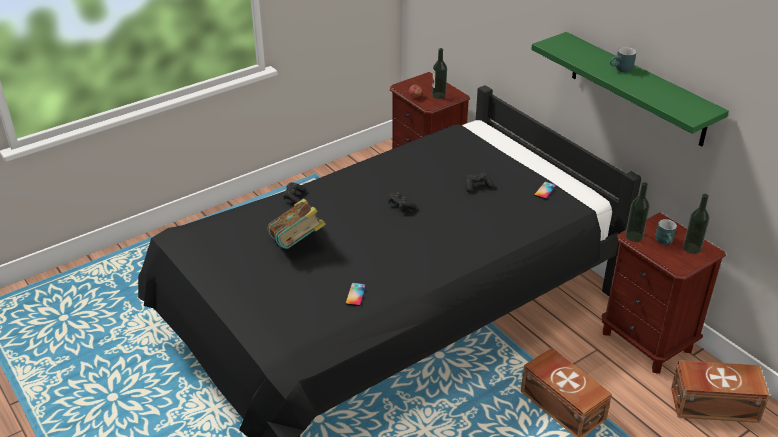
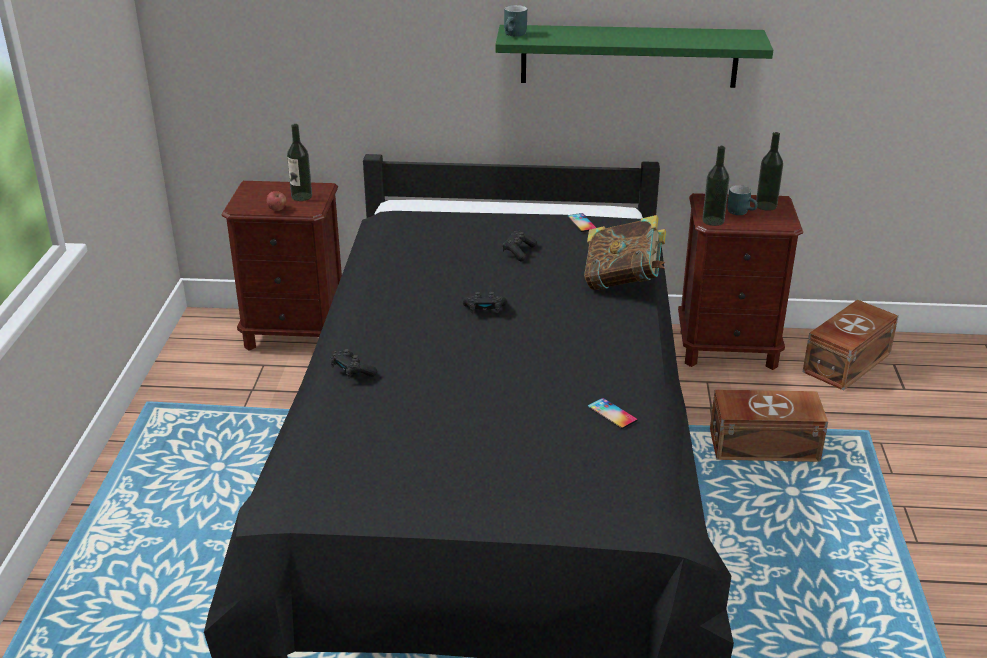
camera: 50 degrees left, 5 degrees down
(297, 243) = (453, 410): book -> book (623, 282)
(621, 70) = (621, 33): turquoise mug -> turquoise mug (515, 35)

